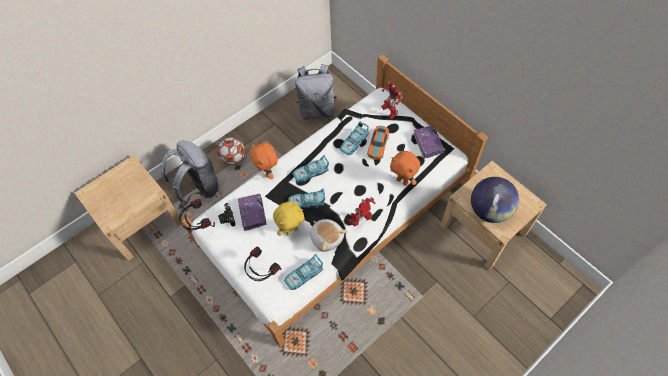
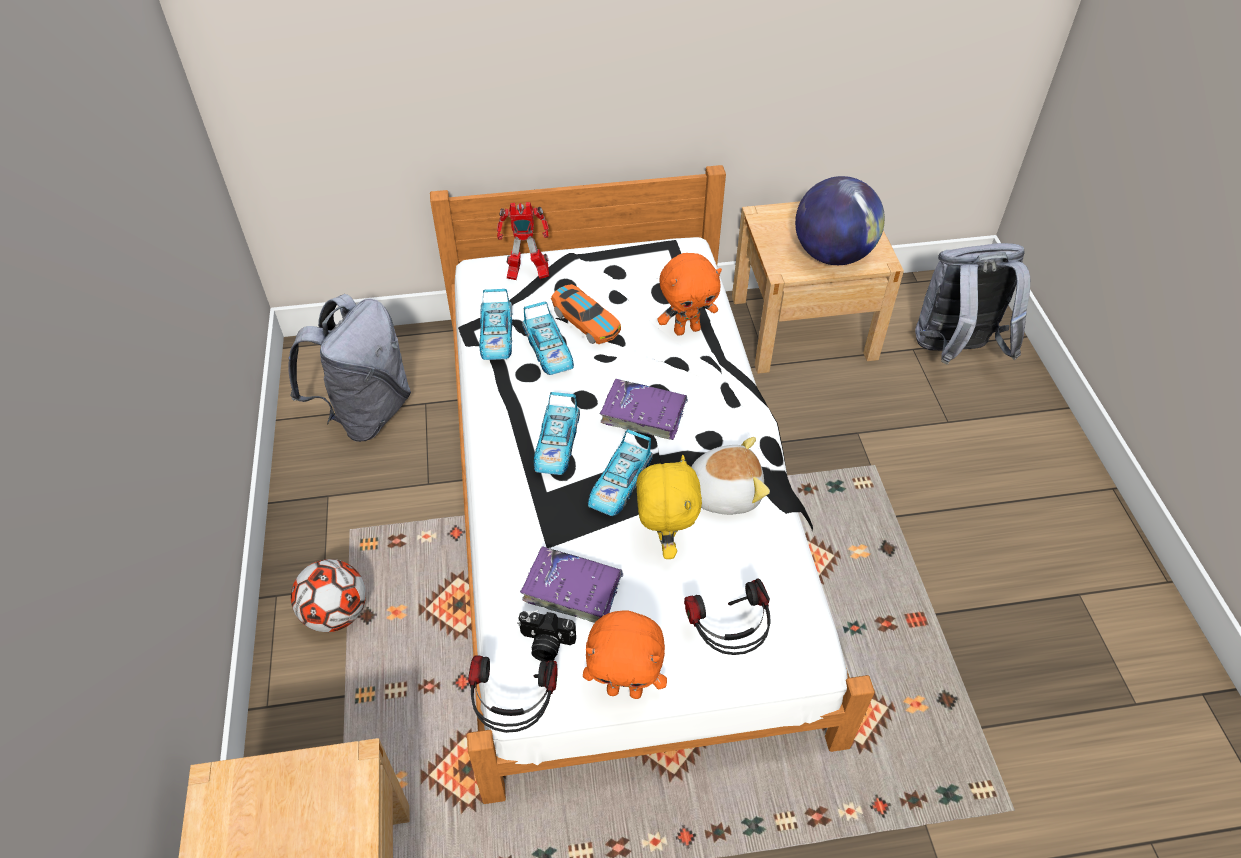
camera: 60 degrees left, 10 degrees down
(199, 188) = (349, 724): grey backpack -> grey backpack (954, 351)
(268, 172) = (492, 515): orange plush toy -> orange plush toy (625, 689)
(304, 275) = (781, 569): toy car -> toy car (496, 337)
(361, 220) = (726, 422): toy robot -> none
(428, 144) = (640, 262): purple book -> purple book (643, 414)

